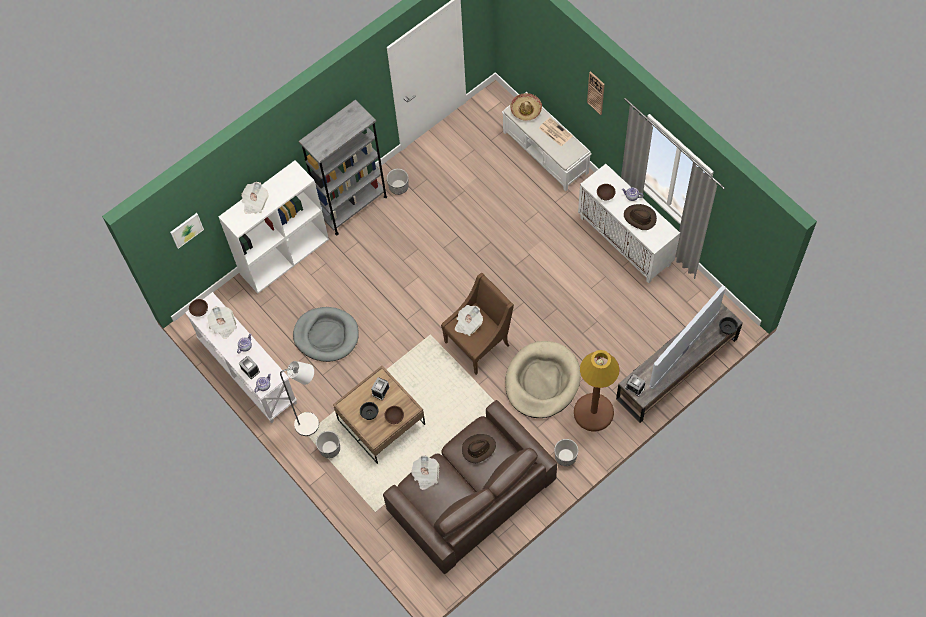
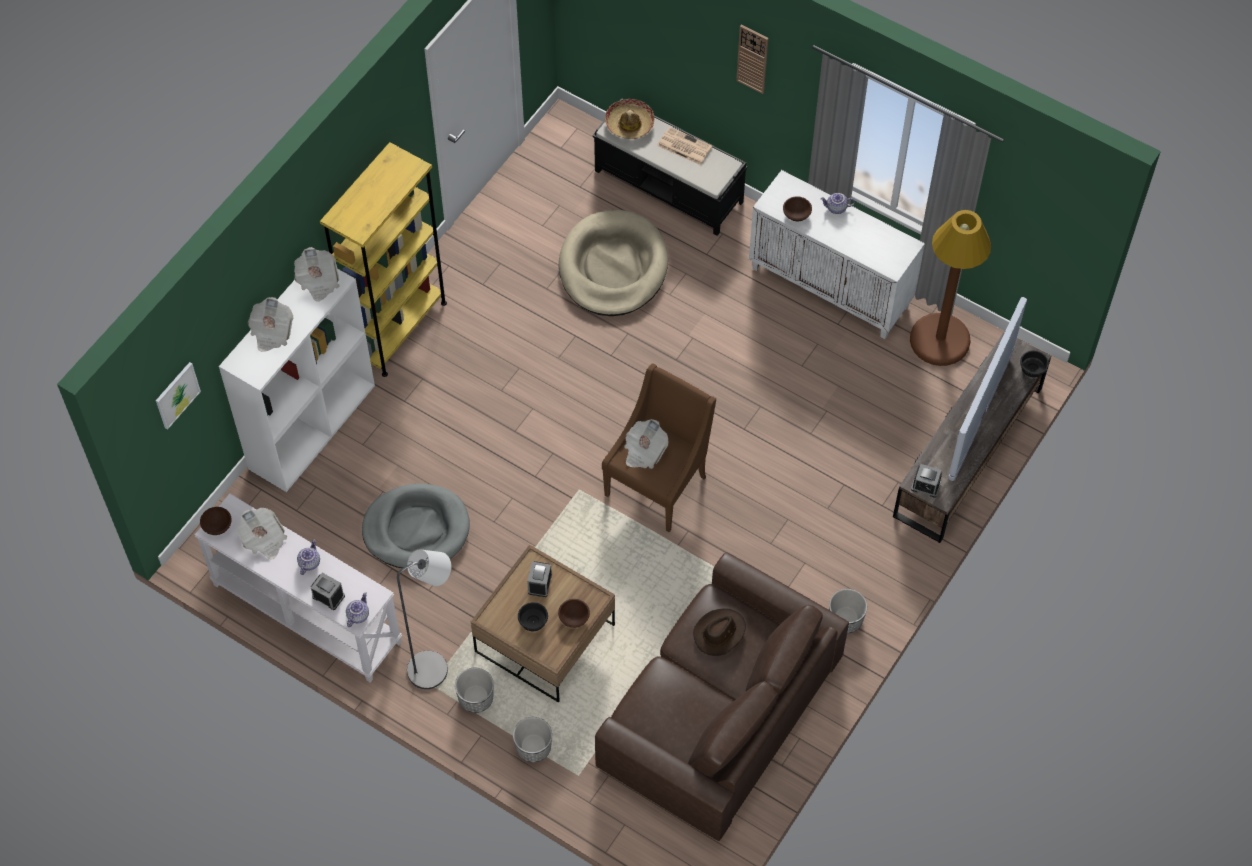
camera: 20 degrees left, 5 degrees down
(353, 206) = (397, 328): grey bookcase -> yellow bookcase
(399, 187) = (460, 284): planter -> planter (534, 747)
(425, 475) = (650, 693): newspaper -> newspaper (318, 281)
(542, 381) = (773, 517): beige dog bed -> beige dog bed (613, 267)
(546, 153) = (669, 187): white bench -> black bench
(593, 412) = (865, 544): brown floor lamp -> brown floor lamp (939, 340)
(640, 218) = (858, 236): brown hat -> none

